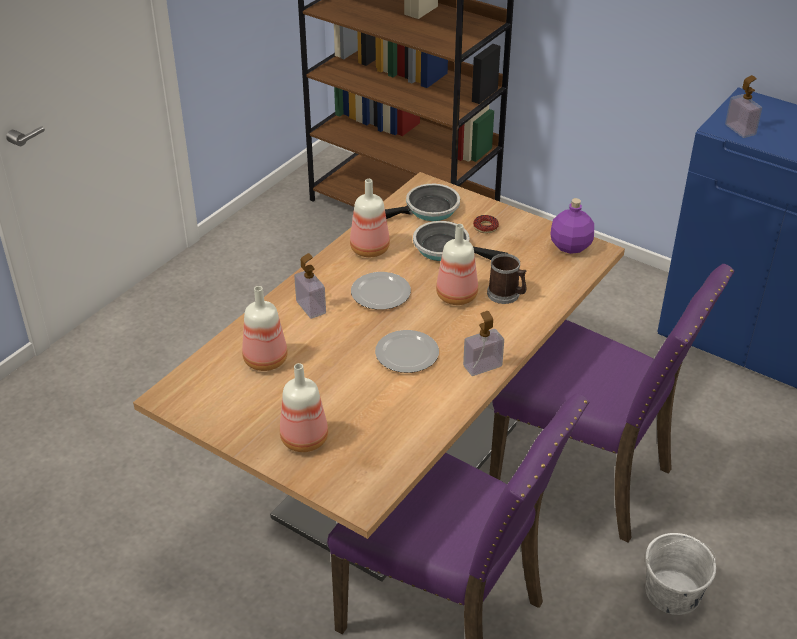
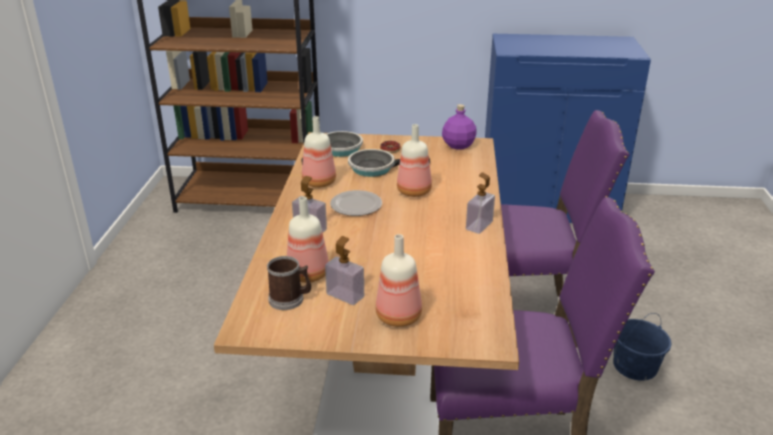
camera: 30 degrees left, 10 degrees down
(406, 353) = (416, 235): plate -> none
(506, 295) = (447, 181): mug -> mug (290, 299)
(673, 592) = (635, 366): white bucket -> blue bucket
(740, 129) = (520, 49): soap dispenser -> soap dispenser (345, 295)

